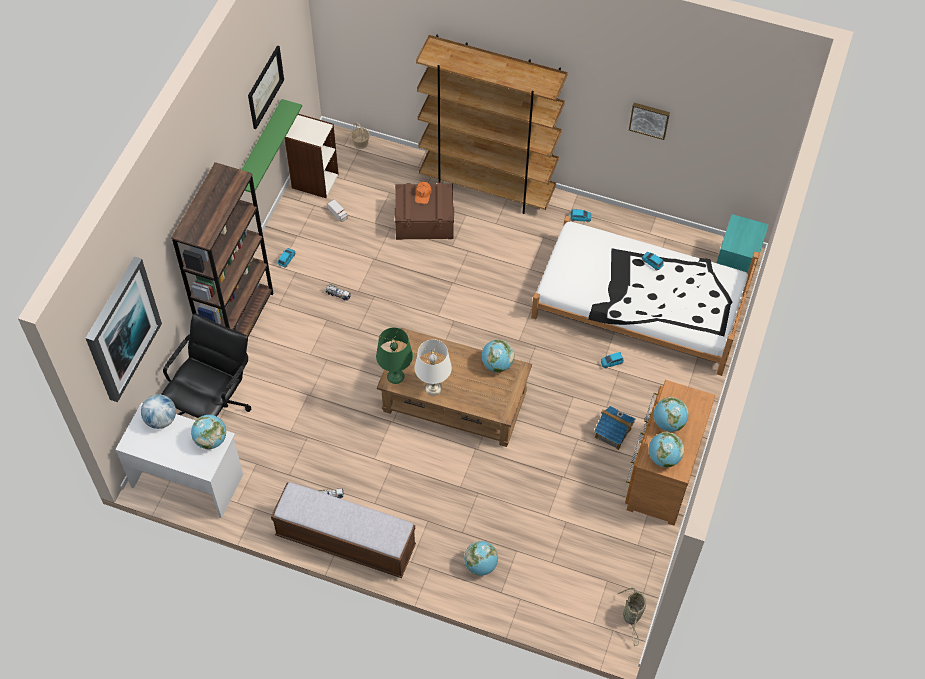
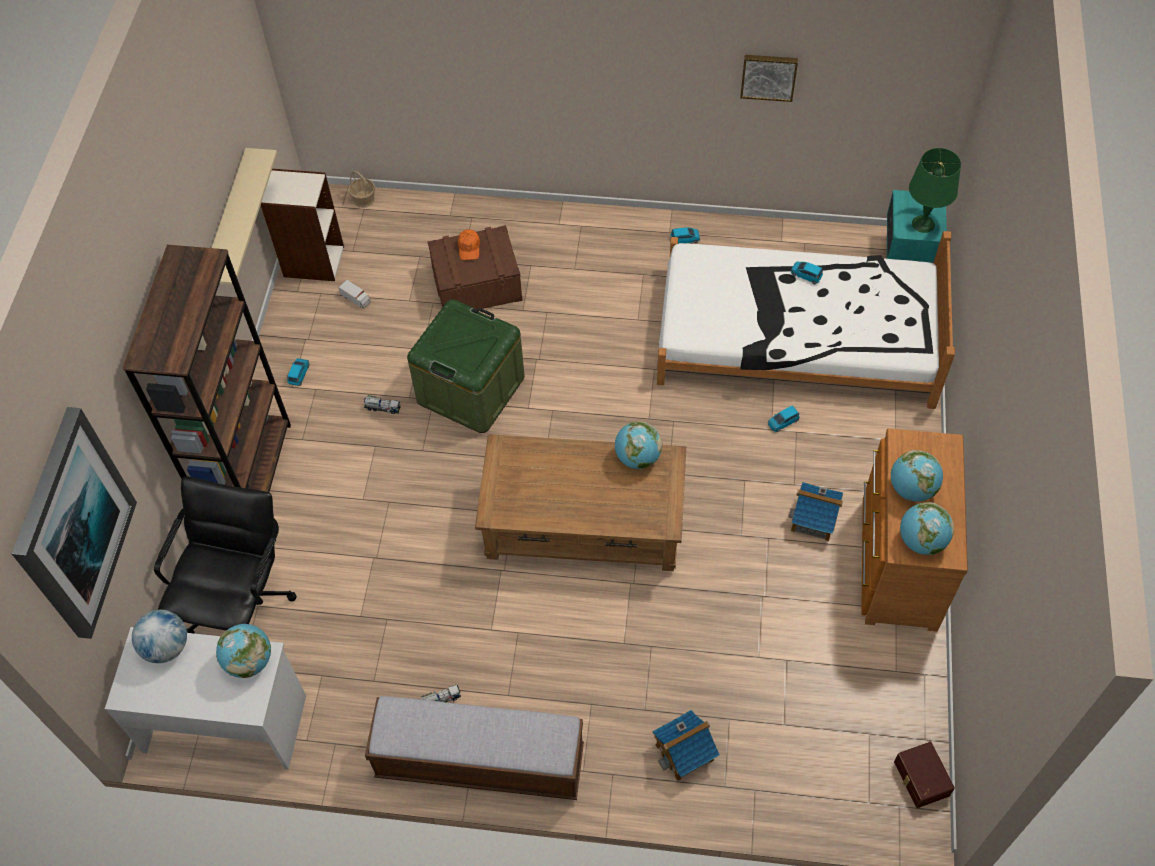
camera: 10 degrees left, 0 degrees up
(258, 149) = (228, 223): green shelf -> beige shelf
(265, 87) = (218, 129): picture -> none
(396, 376) = (498, 505): green table lamp -> green table lamp (923, 224)
(401, 294) = (471, 389): none -> green storage box
(433, 388) = (556, 510): white table lamp -> none
(481, 565) = (684, 752): globe -> toy house
(487, 187) = (550, 224): brown bookcase -> none
(632, 616) = (920, 779): basket -> brown storage box

